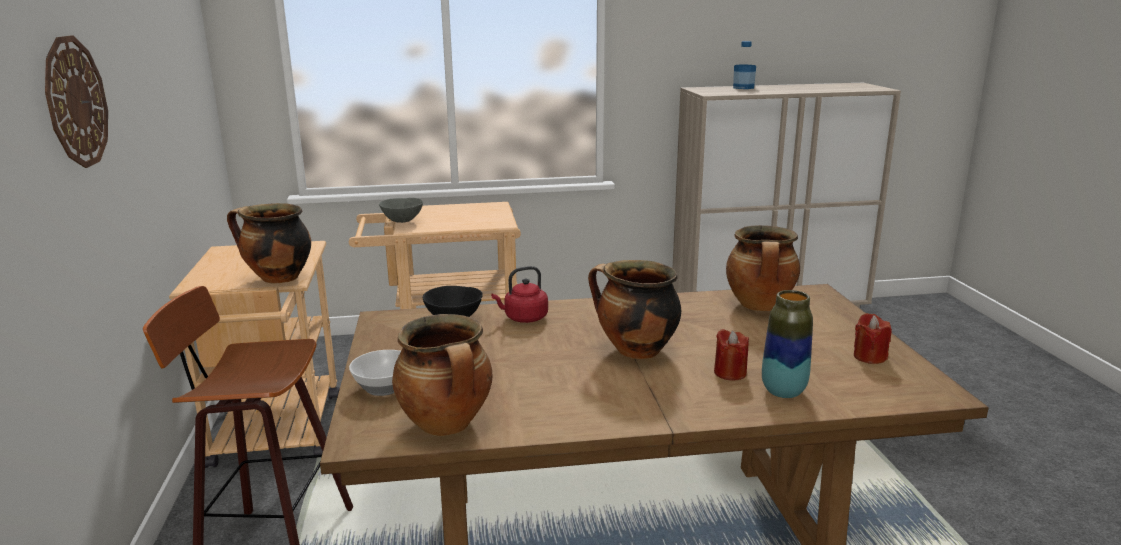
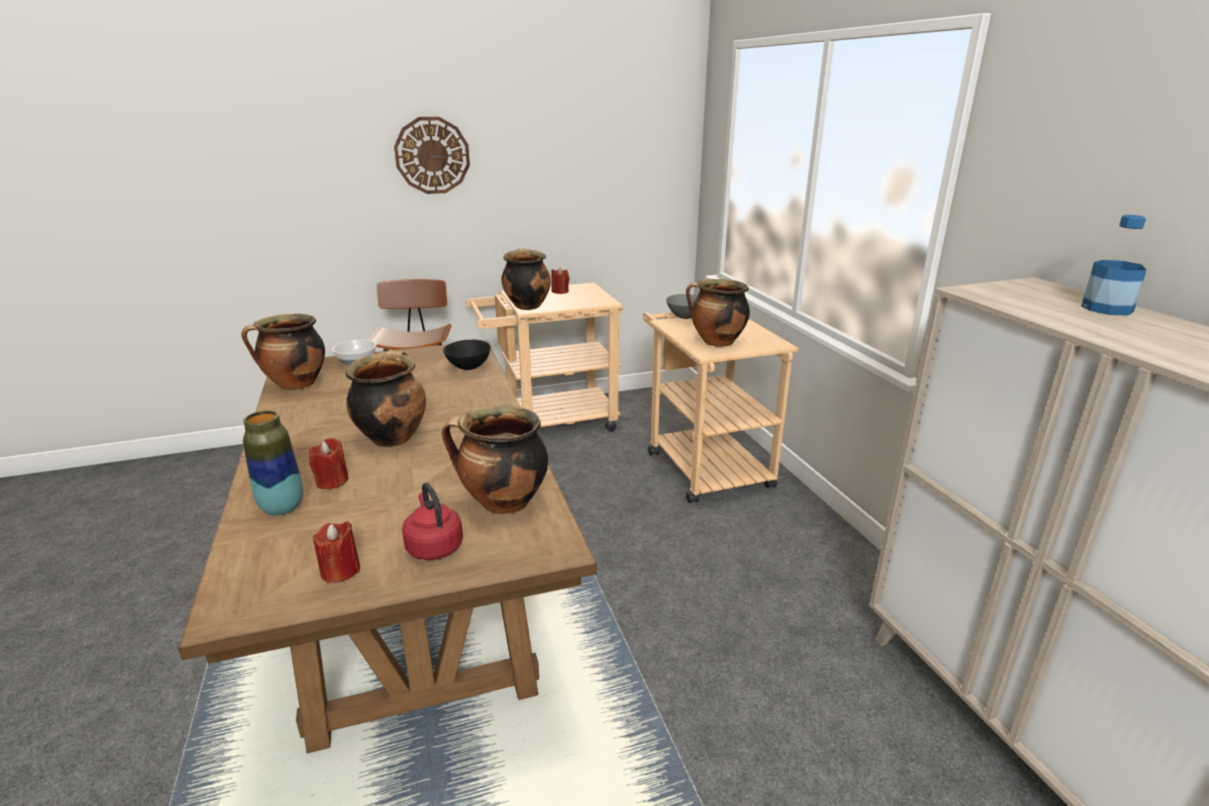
camera: 80 degrees right, 5 degrees up
(230, 262) = (560, 291): none -> red candle
(480, 219) = (716, 342): none -> cooking pot
(523, 318) = (470, 390): red kettle -> red kettle (433, 546)

